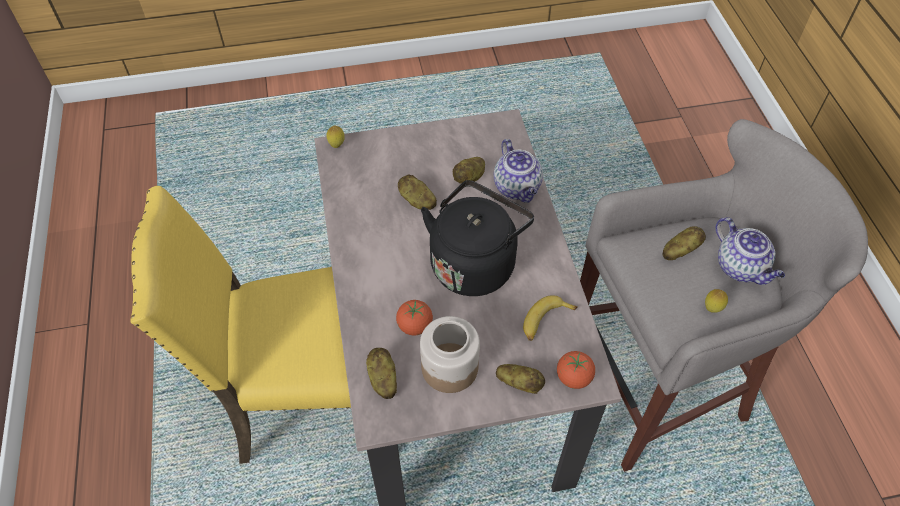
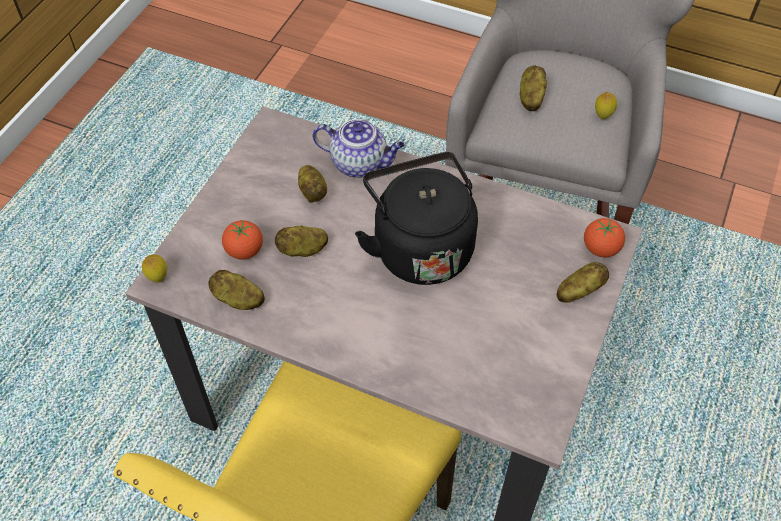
camera: 55 degrees left, 0 degrees up
(382, 379) = (498, 399): potato -> potato (238, 300)
(415, 326) = (455, 337): tomato -> tomato (244, 251)
(449, 367) = (523, 335): jar -> none
(545, 322) = (528, 234): banana -> none
(741, 268) = (578, 73): teapot -> none

